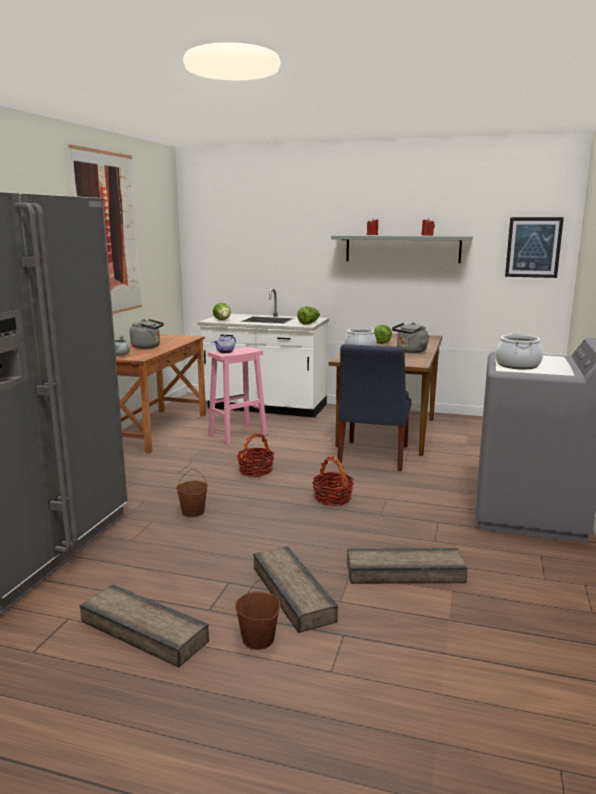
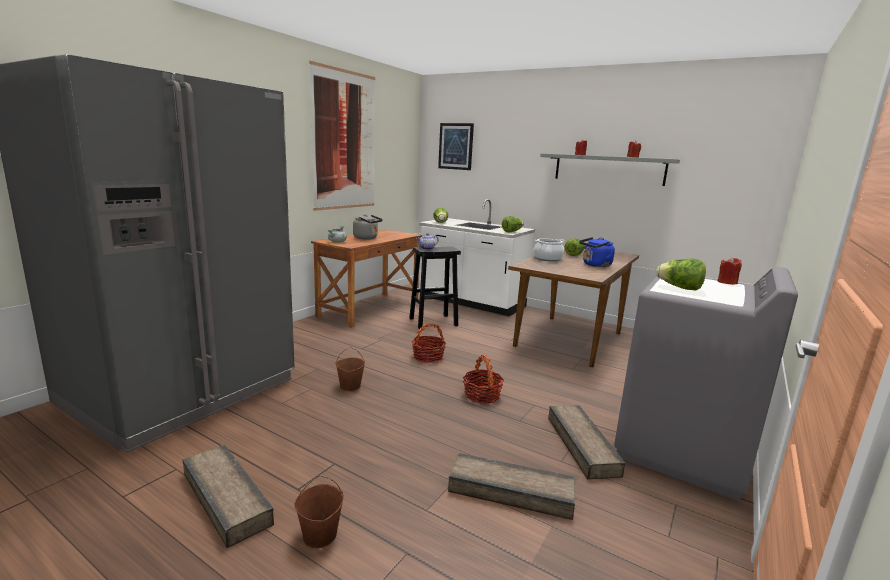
camera: 15 degrees right, 0 degrees up
(237, 434) = (432, 322): pink stool -> black stool
(291, 594) = (383, 489): crate -> crate (580, 445)
(372, 457) = (542, 360): blue chair -> none
(410, 351) = (595, 265): grey kettle -> blue kettle
(517, 365) = (680, 288): cooking pot -> lettuce
(533, 247) = (744, 174): picture -> picture (456, 146)
(550, 356) = (727, 282): none -> red candle

